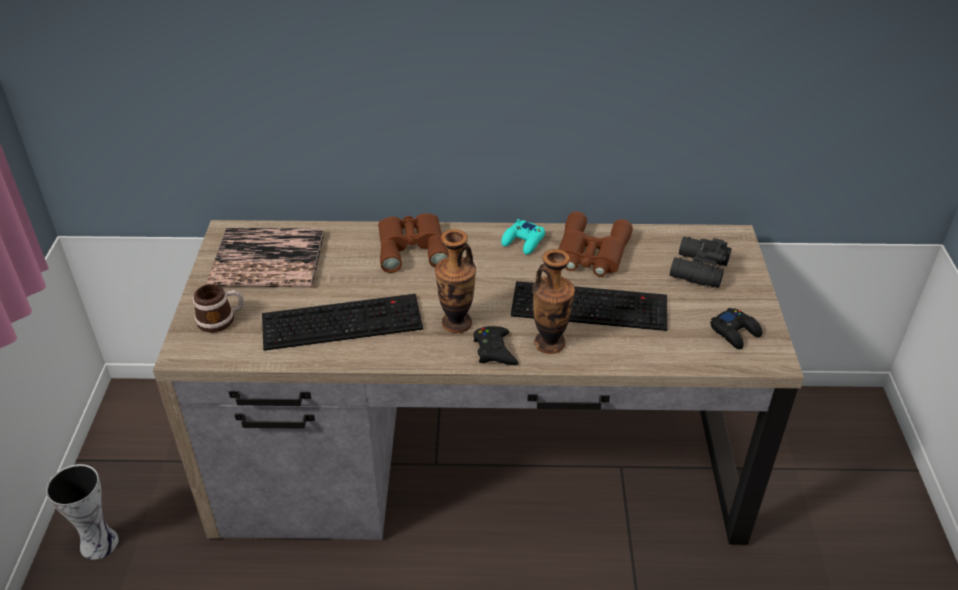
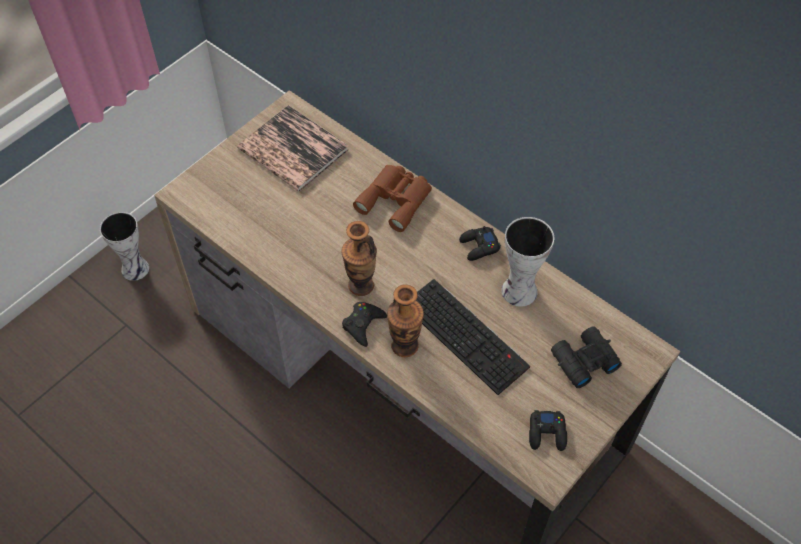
camera: 40 degrees right, 15 degrees up
(221, 319) = (223, 181): mug -> none
(343, 321) = (293, 233): keyboard -> none
(523, 241) = (479, 246): turquoise game controller -> black game controller
(591, 253) = (517, 291): brown binoculars -> vase

